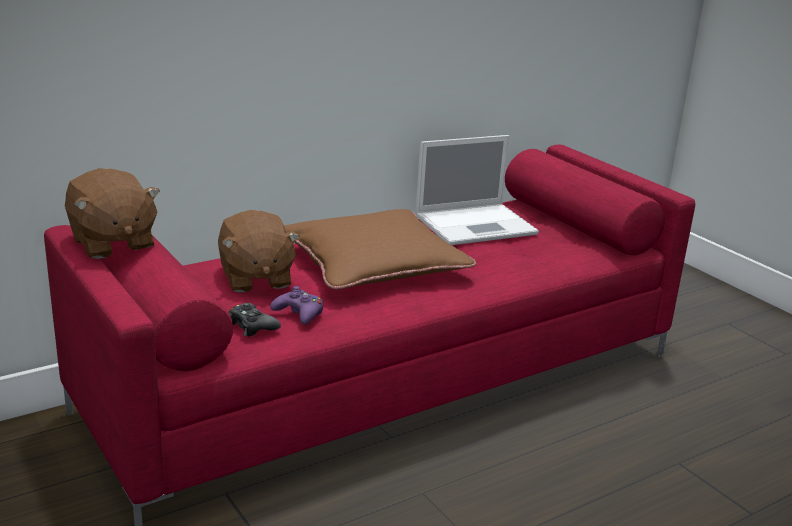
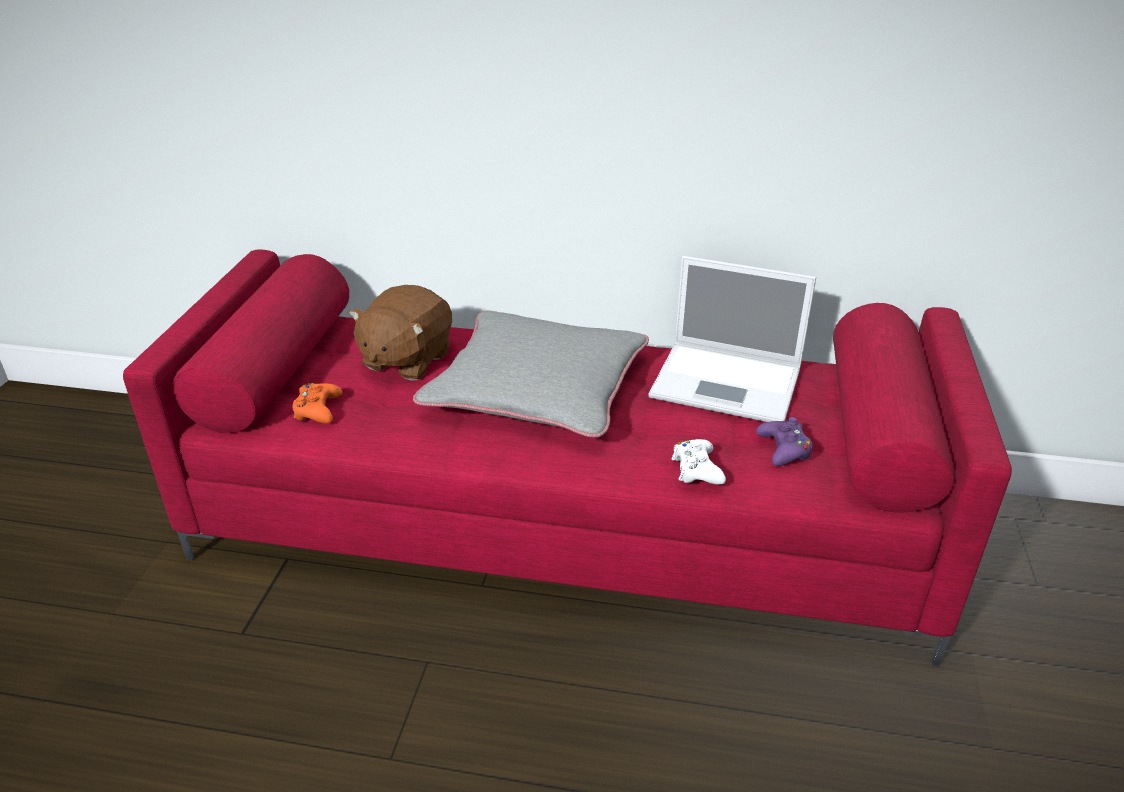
camera: 45 degrees right, 10 degrees up
(112, 243) = (262, 282): brown plush toy -> none
(251, 326) = (317, 410): black game controller -> orange game controller
(299, 313) = (376, 414): purple game controller -> purple game controller (784, 449)
(373, 263) = (537, 387): brown pillow -> grey pillow
(533, 268) = (696, 469): none -> white game controller

